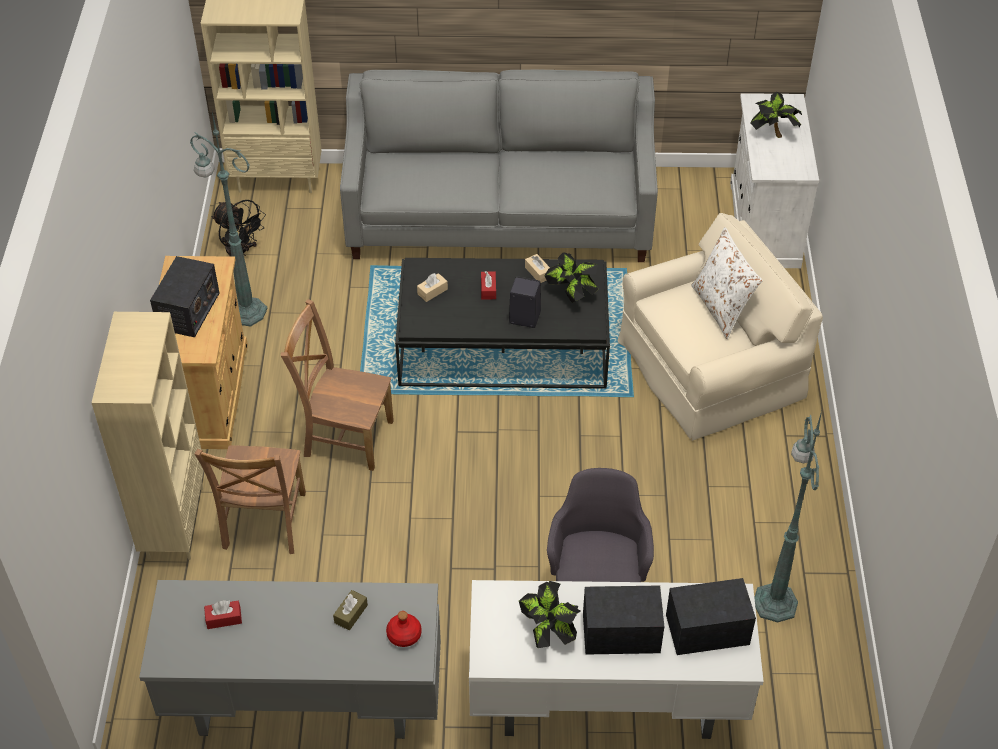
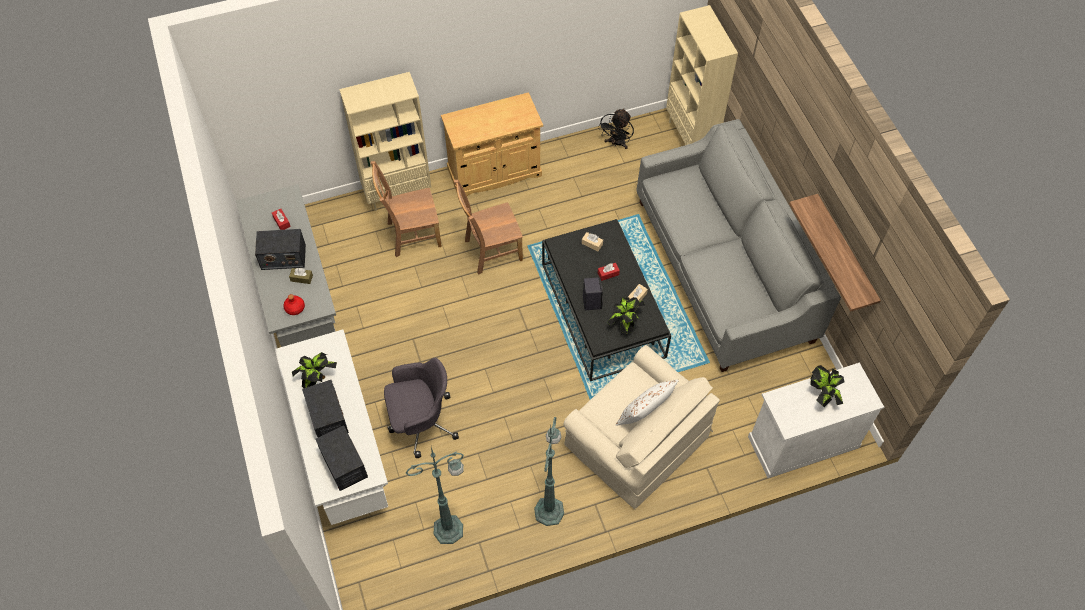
camera: 70 degrees right, 10 degrees up
(188, 311) = (488, 120): radio -> radio (283, 257)
(245, 311) = (568, 164): green floor lamp -> green floor lamp (549, 509)
(345, 436) = (490, 251): brown chair -> brown chair turned 105 degrees counterclockwise
(629, 25) = (845, 253): none -> shelf

